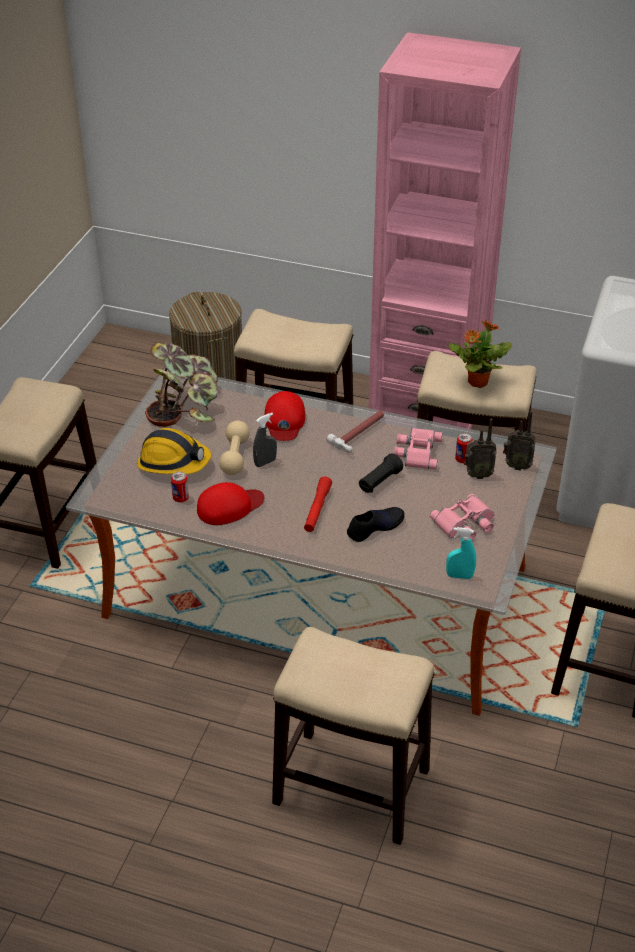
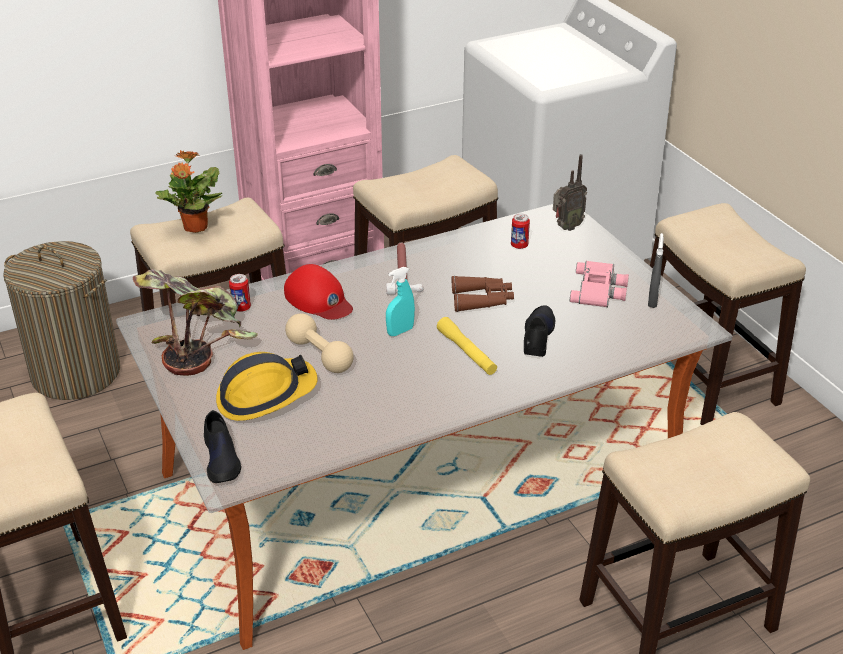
camera: 45 degrees left, 5 degrees down
(105, 483) = (221, 459): none -> black shoe
(180, 498) = (324, 422): can -> can (241, 308)
(229, 506) = (384, 400): red cap -> none
(265, 462) = (357, 343): grey spray bottle -> grey spray bottle (652, 301)
(317, 509) = (466, 352): red flashlight -> yellow flashlight
(379, 482) = (482, 300): black flashlight -> brown binoculars
(417, 452) = (474, 260): pink binoculars -> none
(459, 576) = (660, 331): turquoise spray bottle -> turquoise spray bottle (400, 331)
(477, 382) = (430, 187): potted plant -> potted plant (195, 227)
(477, 475) = (548, 250): radio -> none

